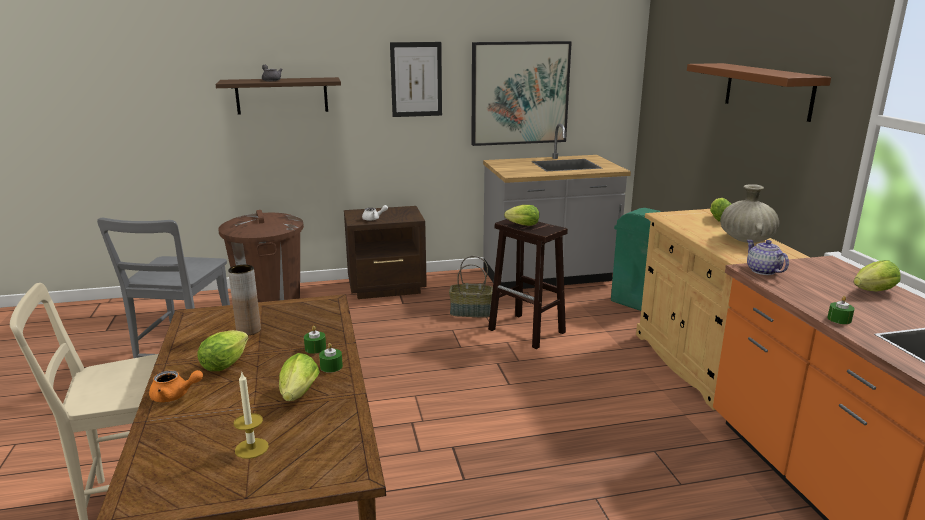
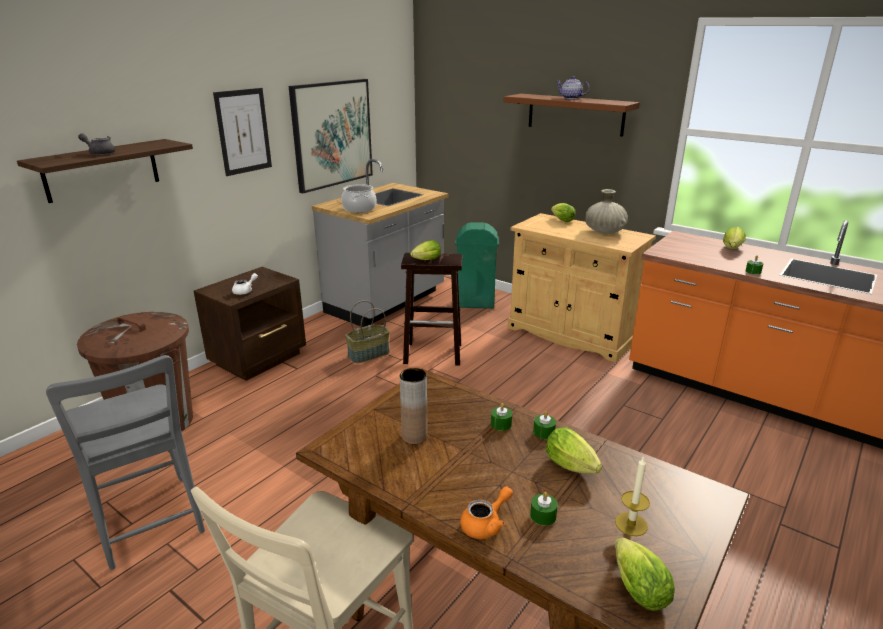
camera: 40 degrees left, 5 degrees up
(214, 411) = (543, 516): none -> green candle
(227, 363) = (463, 473): lettuce -> lettuce (636, 586)
(515, 168) = (359, 209): none -> cooking pot
(763, 271) = (667, 252): teapot -> teapot (571, 98)

